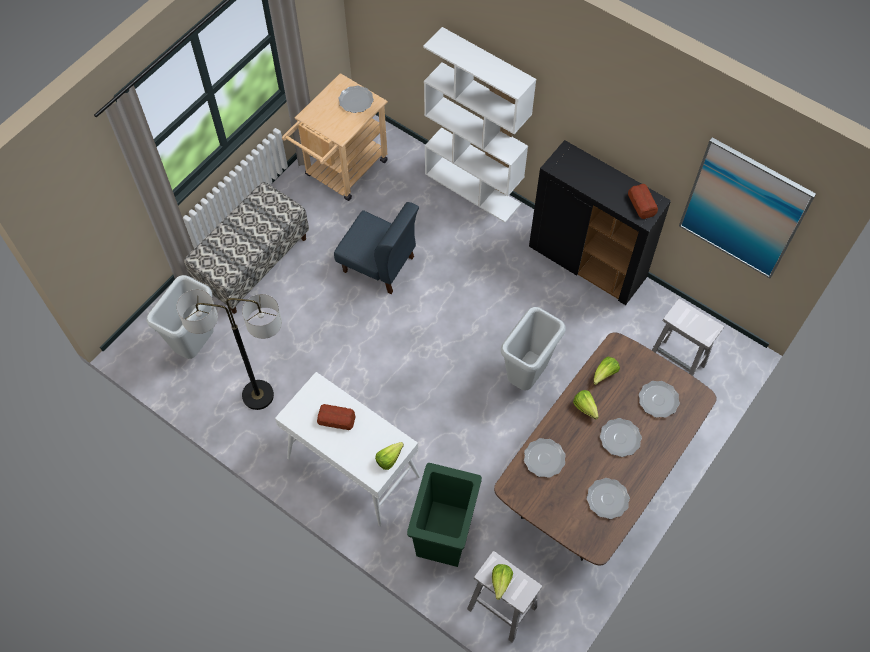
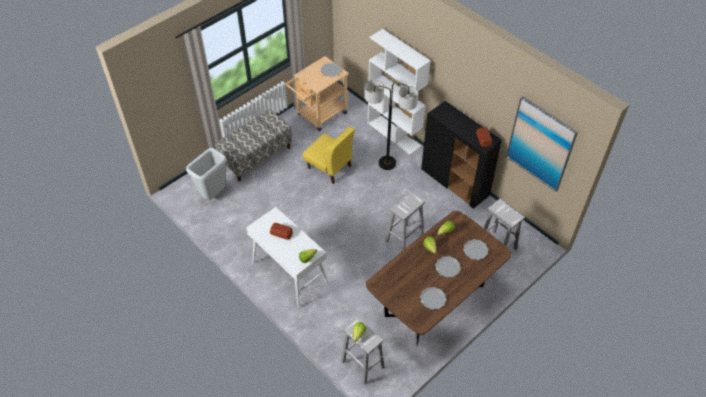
camera: 10 degrees right, 10 degrees down
(258, 395) = (243, 226): floor lamp -> floor lamp (387, 163)
(379, 264) = (329, 167): blue chair -> yellow chair
(443, 535) = (335, 318): green trash can -> none
(526, 375) = (404, 238): grey trash can -> white stool
(544, 458) = (399, 271): plate -> none

